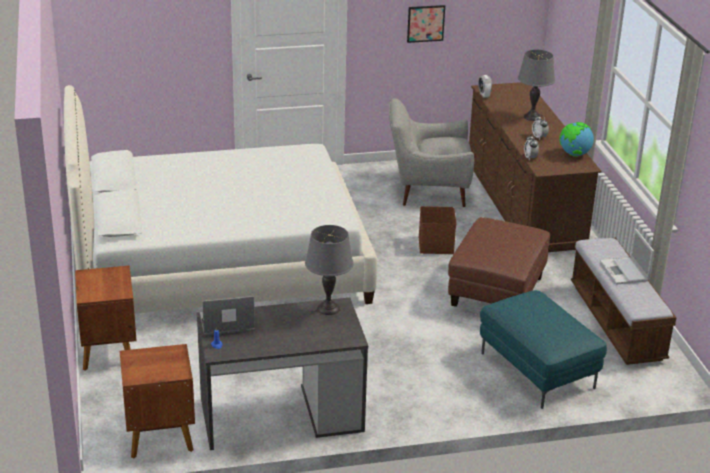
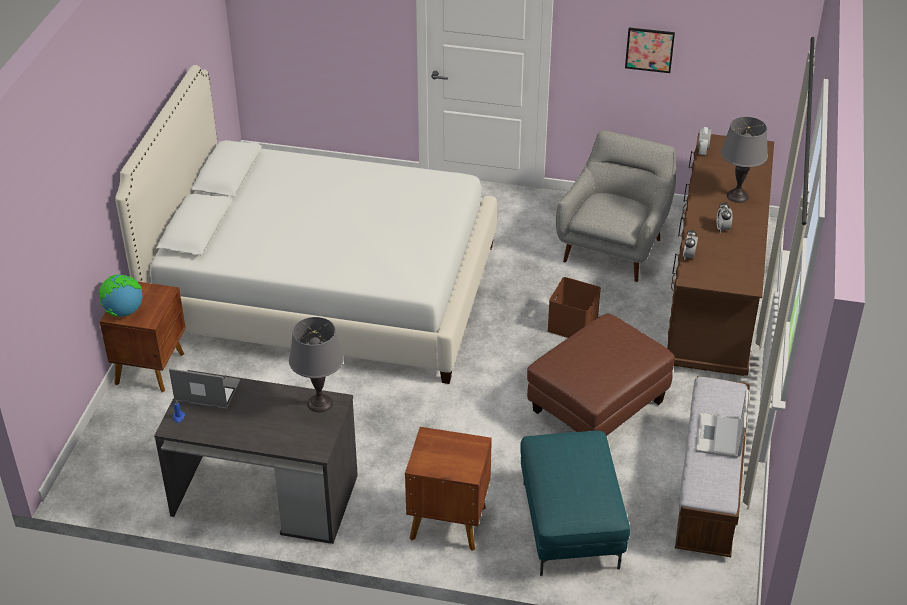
camera: 25 degrees right, 10 degrees up
(159, 436) = (134, 484): brown nightstand -> brown nightstand (447, 521)
(427, 190) = (614, 247): grey armchair -> grey armchair turned 90 degrees clockwise
(574, 154) = (746, 264): globe -> globe (123, 312)

